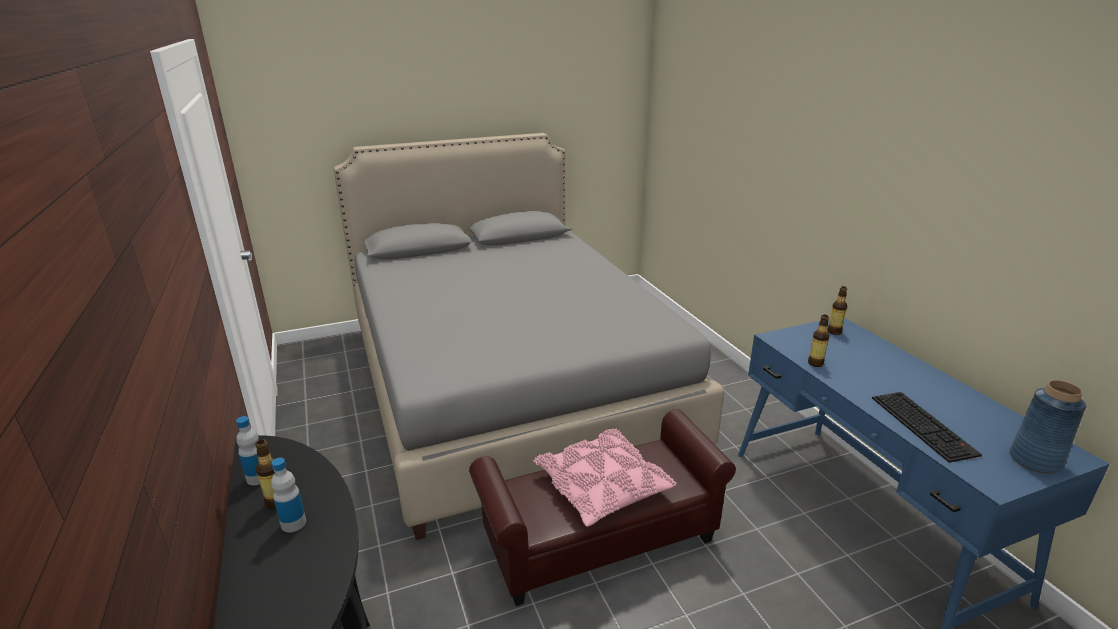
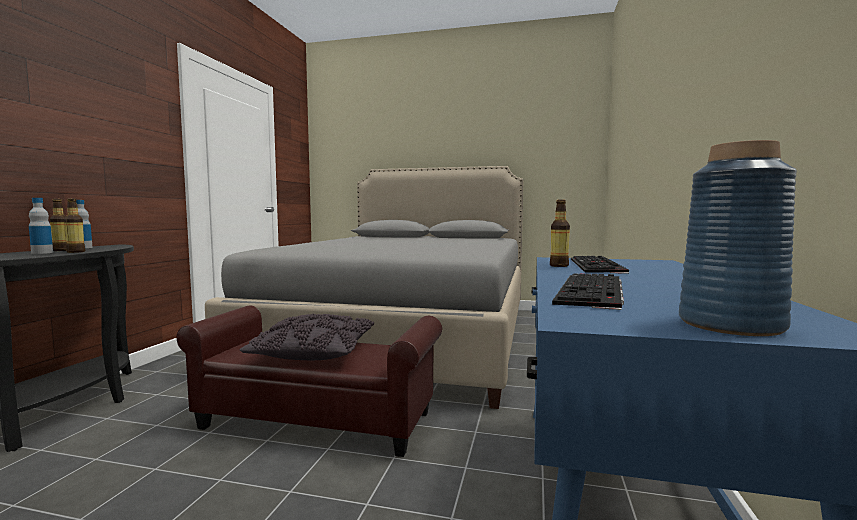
camera: 35 degrees right, 20 degrees down
(602, 486) = (314, 352): pink pillow -> black pillow
(833, 353) = (598, 265): none -> keyboard
(834, 332) = (635, 262): bottle -> bottle (76, 252)

